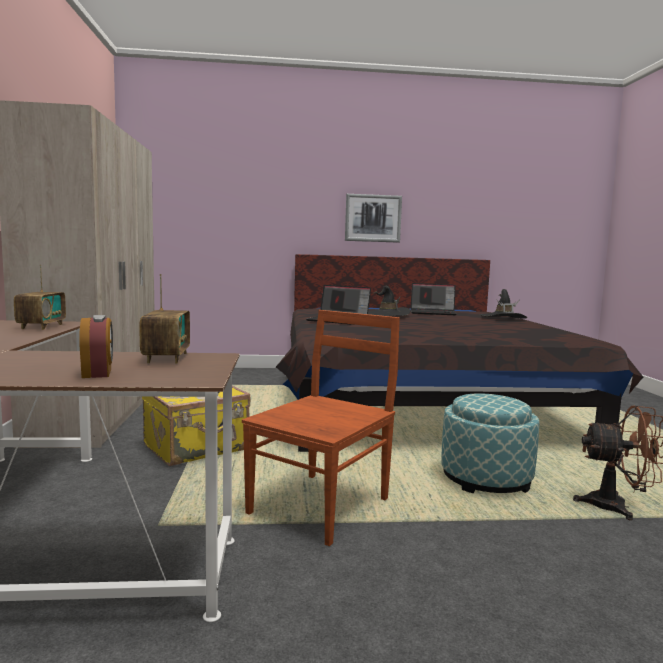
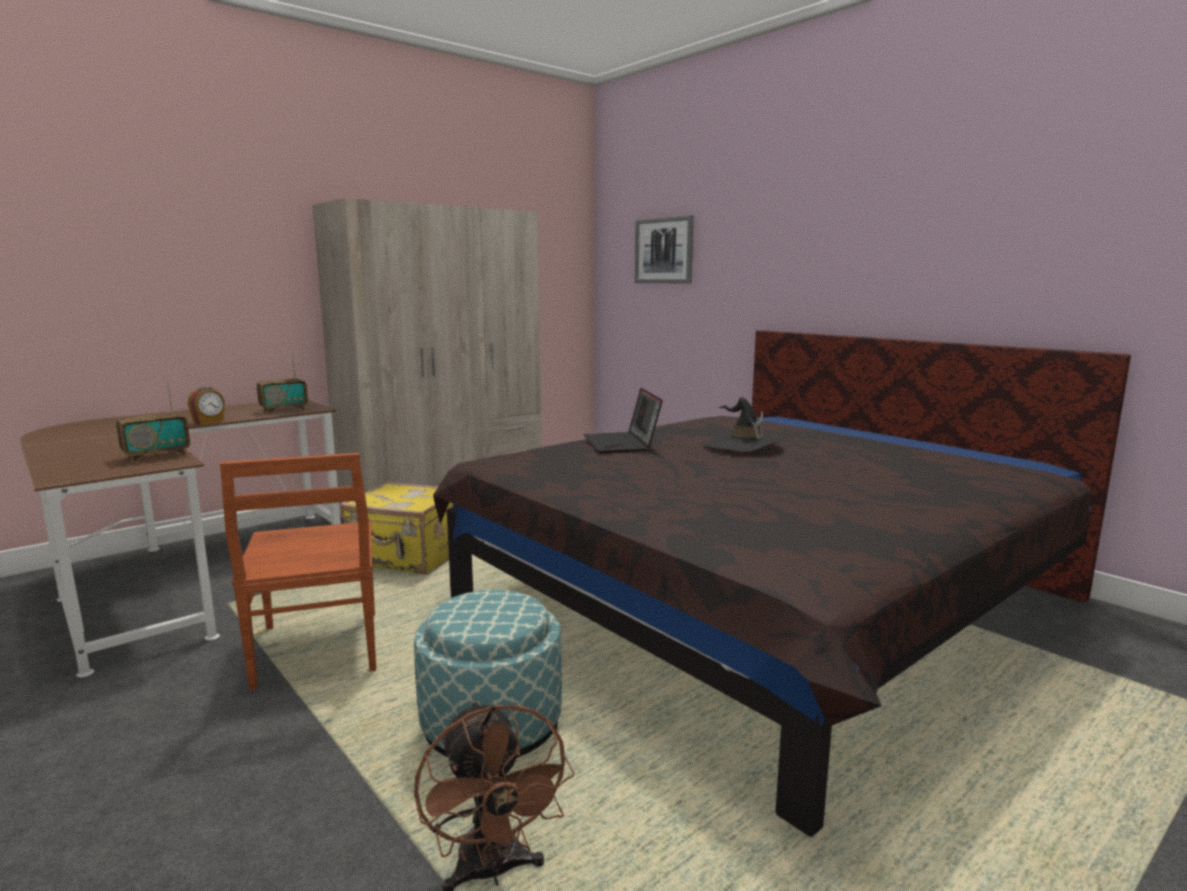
camera: 55 degrees right, 5 degrees up
(98, 373) = (76, 459): alarm clock -> alarm clock (209, 422)
(322, 505) = (317, 650): brown chair -> brown chair turned 75 degrees clockwise
(373, 218) = (882, 268): picture -> picture (664, 250)
(433, 313) = (865, 455): laptop -> none
(502, 318) = (947, 492): black hat -> none

